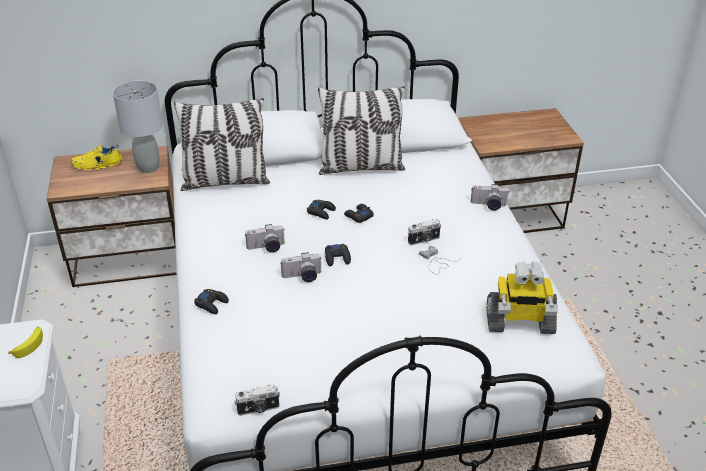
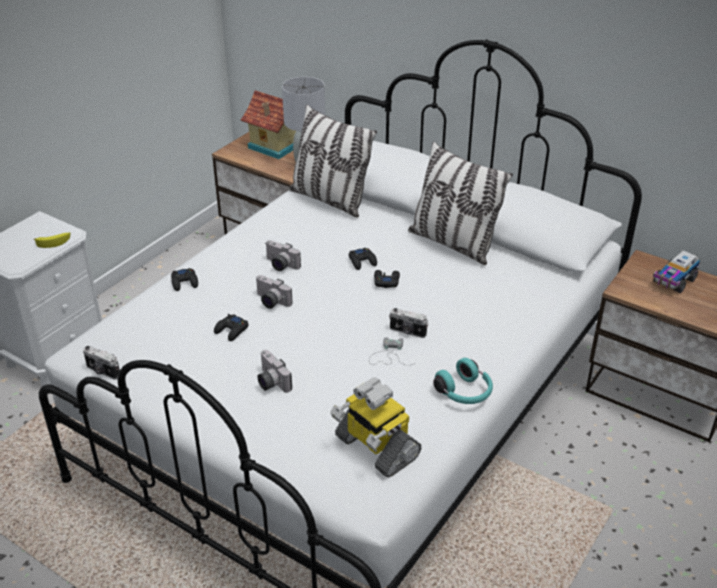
camera: 45 degrees right, 0 degrees up
(98, 166) = (275, 146): yellow shoe -> toy house
(337, 258) = (318, 303): black game controller -> black game controller (231, 331)
(488, 205) = (514, 338): camera -> camera (270, 382)
(504, 126) = (673, 281): none -> toy truck
(513, 255) = (465, 393): none -> turquoise headphones

